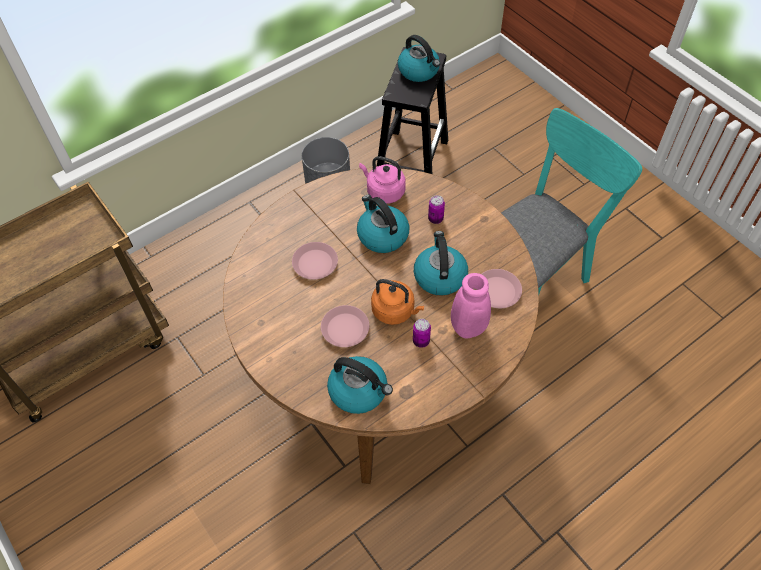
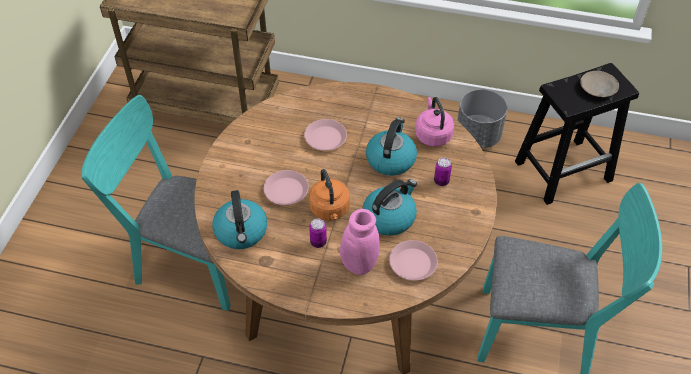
camera: 50 degrees right, 5 degrees down
(244, 479) = (189, 261): none -> turquoise chair
(419, 71) = (598, 88): kettle -> beige plate

